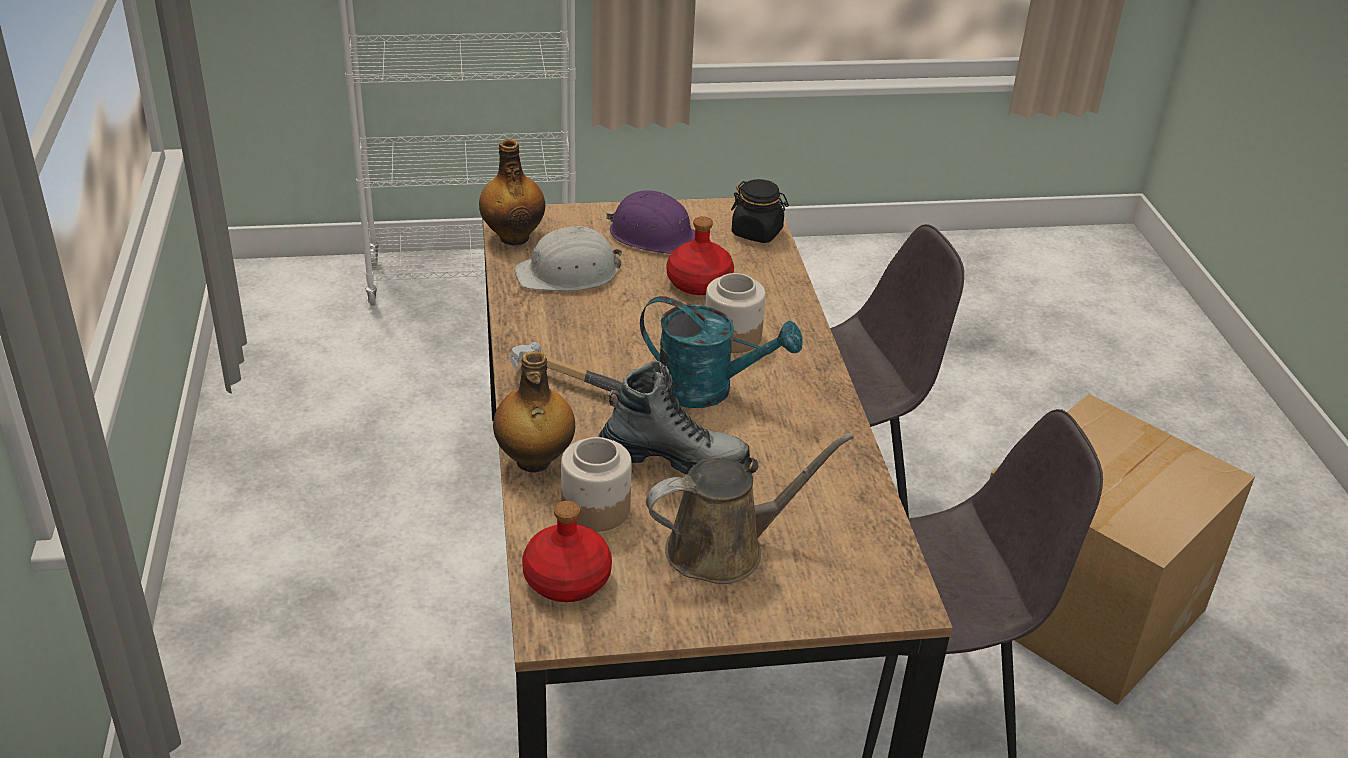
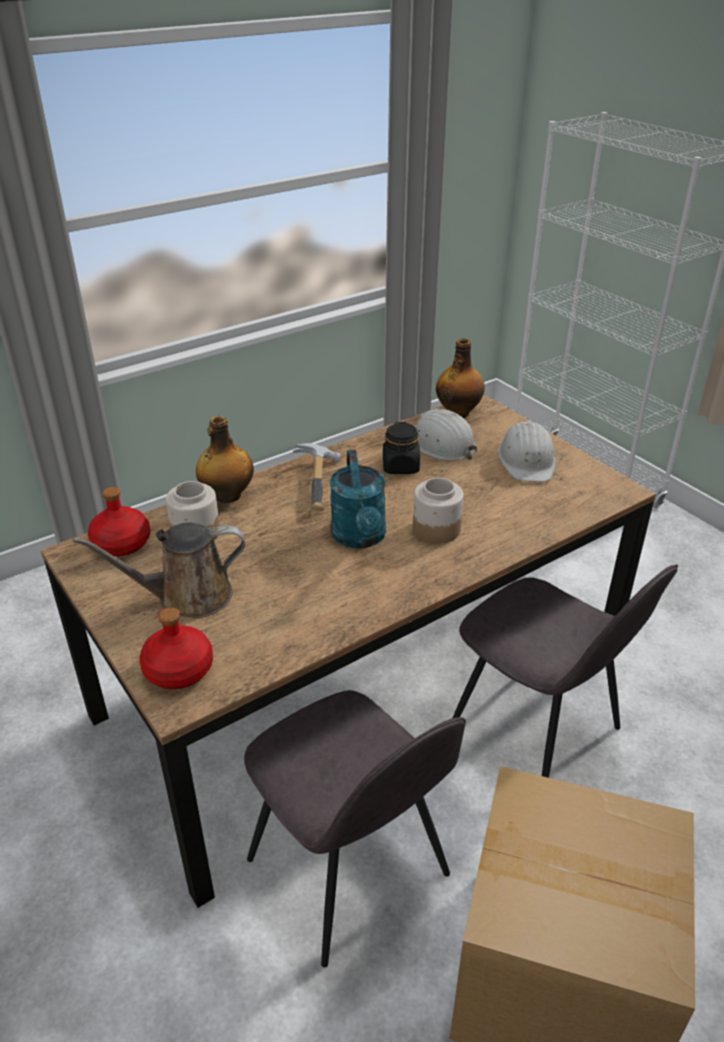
camera: 65 degrees right, 0 degrees up
(655, 236) = (527, 460): purple hard hat -> white hard hat
(673, 459) = (269, 547): boot -> none
(700, 283) = (488, 496): red bottle -> red bottle (178, 670)
(724, 549) = (187, 597): brown watering can -> brown watering can turned 120 degrees clockwise
(757, 232) = (589, 500): black jar -> black jar (401, 466)

